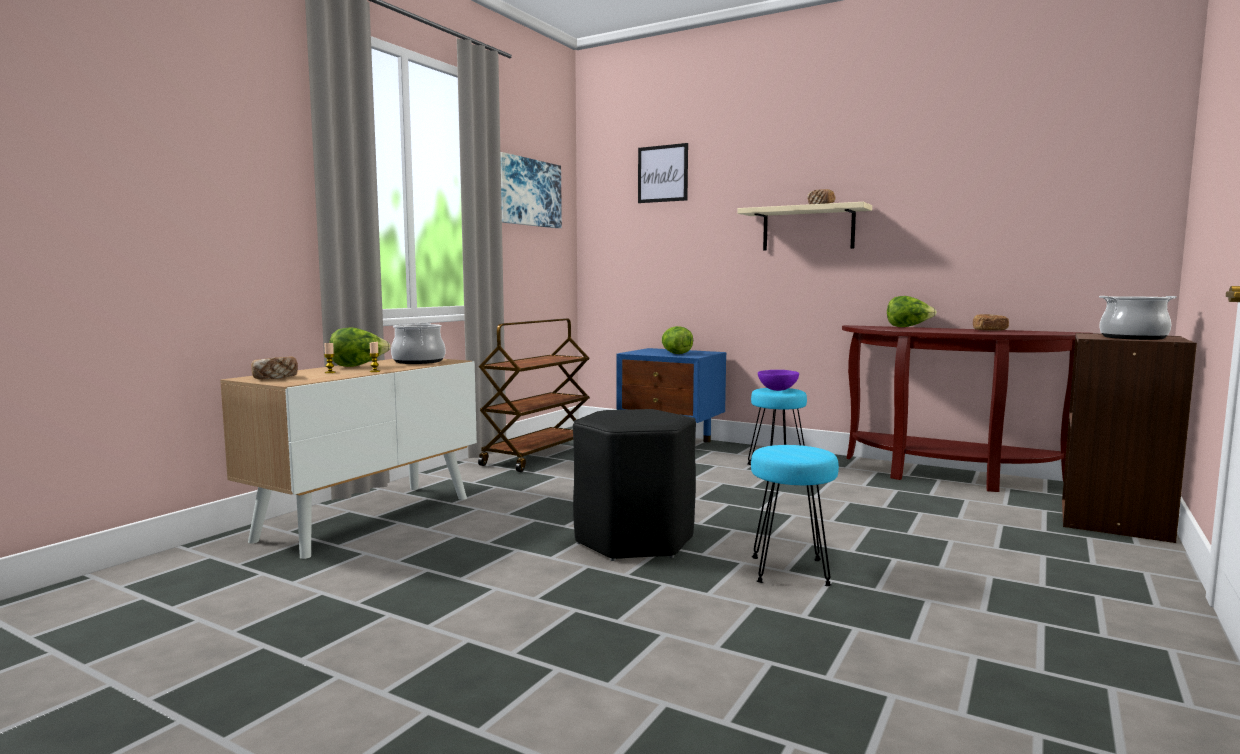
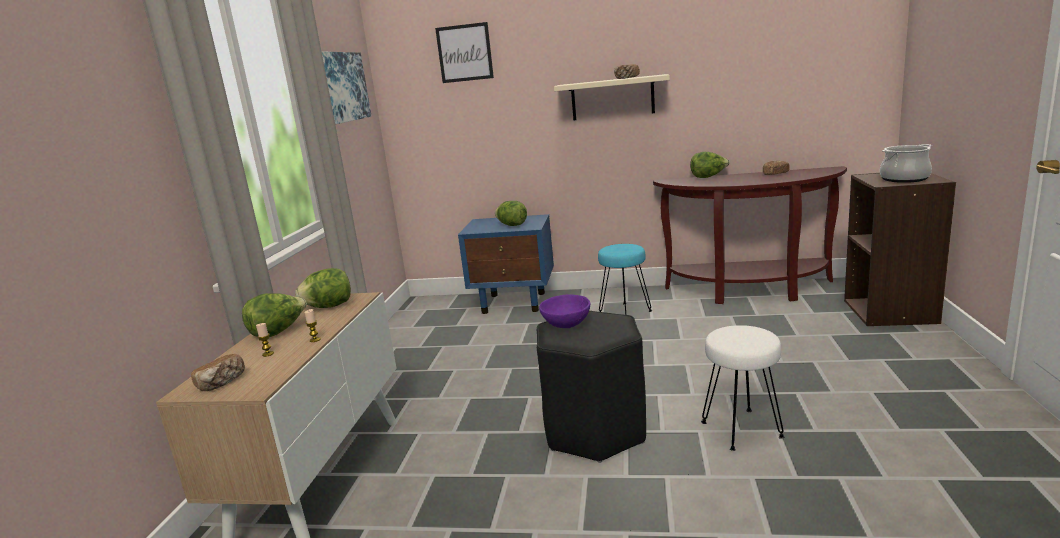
camera: 20 degrees left, 10 degrees up
(419, 361) = (329, 306): cooking pot -> lettuce
(537, 456) = (410, 347): brown cart -> none
(778, 390) = (620, 248): purple bowl -> purple bowl (566, 324)
(791, 571) = (742, 429): turquoise stool -> white stool

